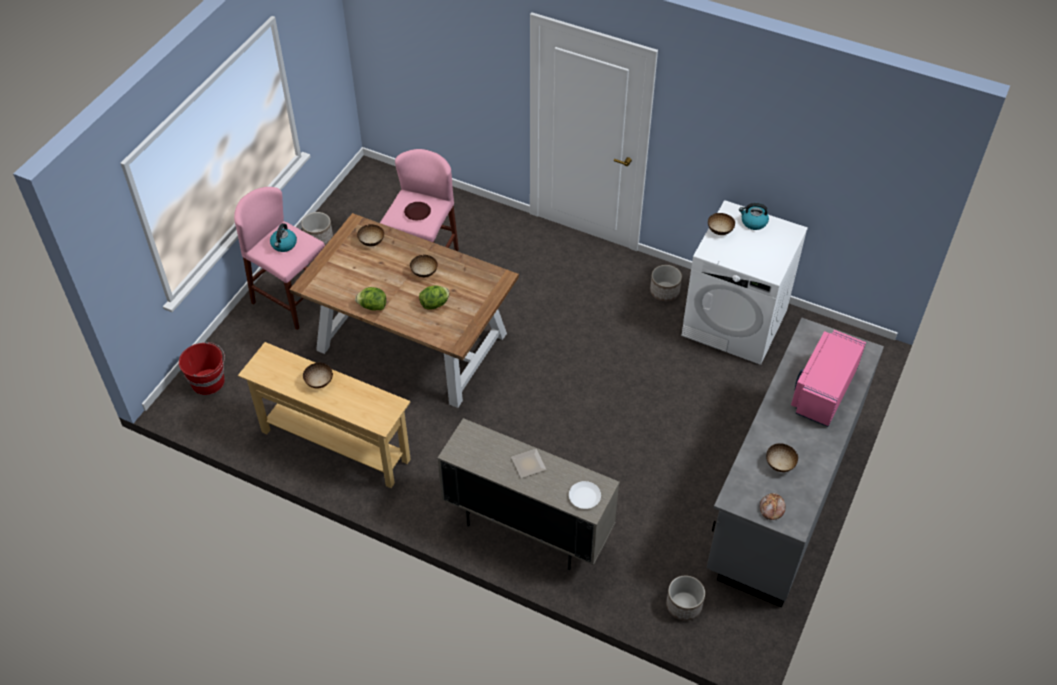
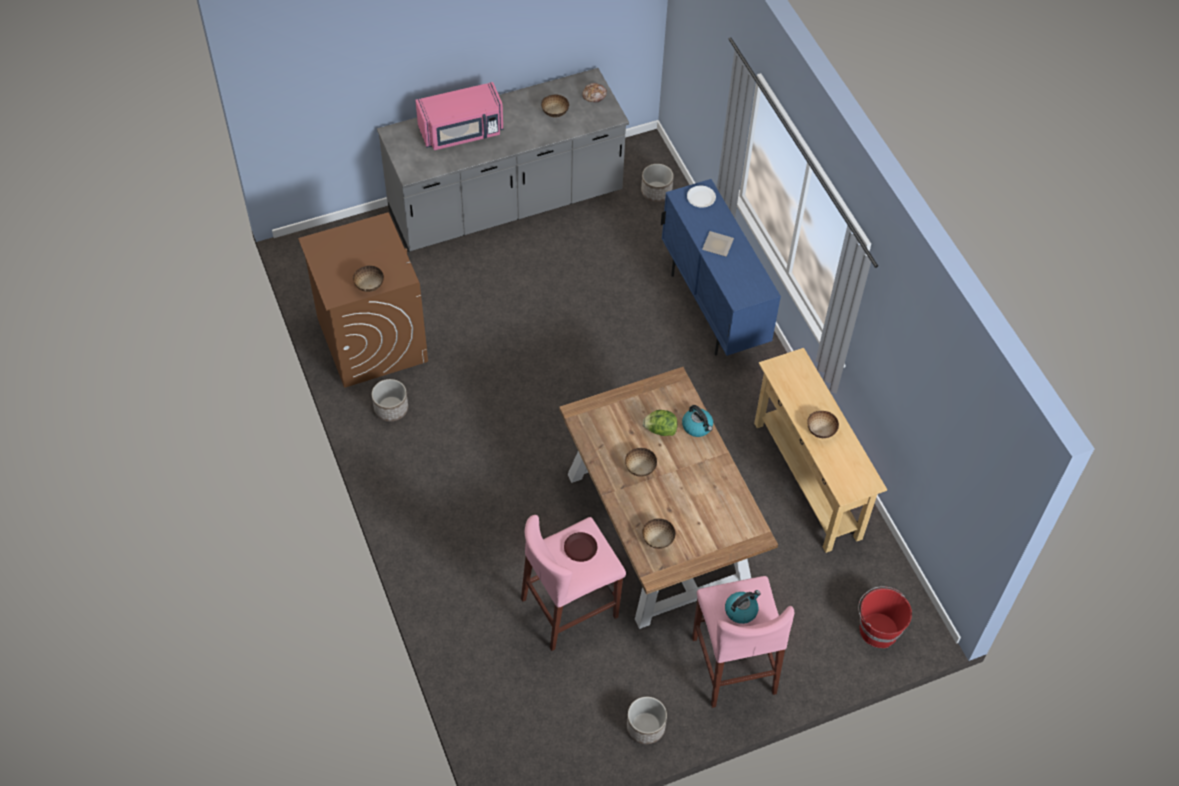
camera: 140 degrees left, 5 degrees up
(372, 306) = (716, 468): lettuce -> none
(527, 529) = (713, 309): beige cabinet -> blue cabinet
(735, 323) = (371, 339): white washing machine -> brown washing machine
(753, 222) = (332, 273): kettle -> kettle (697, 426)

